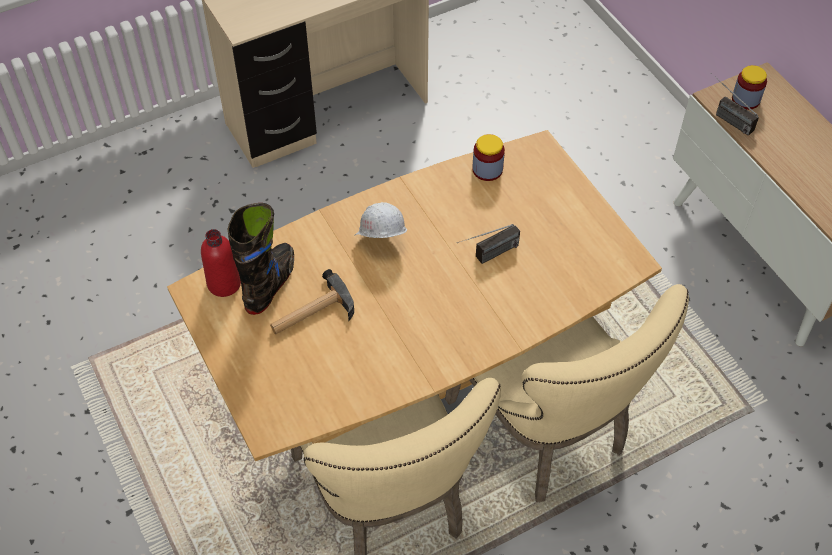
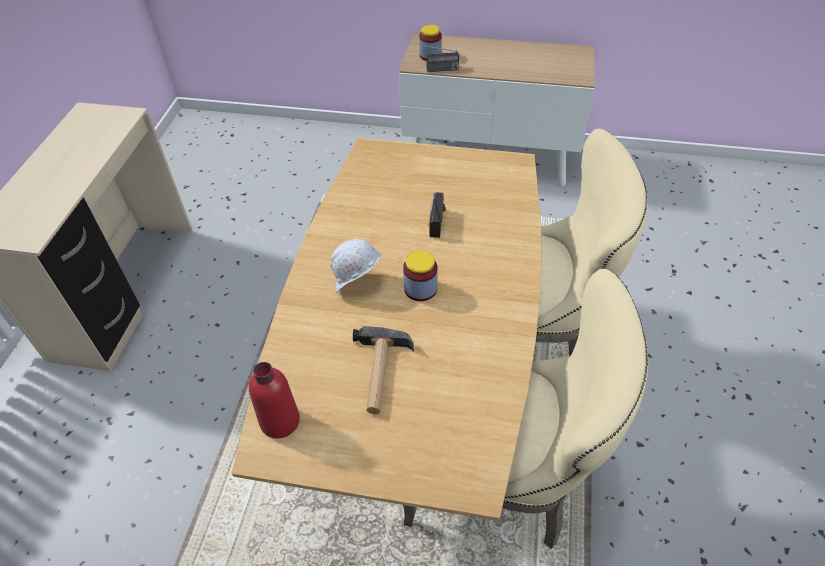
camera: 50 degrees left, 5 degrees down
(270, 284) = (318, 385): black boot -> none
(487, 169) = (357, 185): jar -> jar (420, 289)

